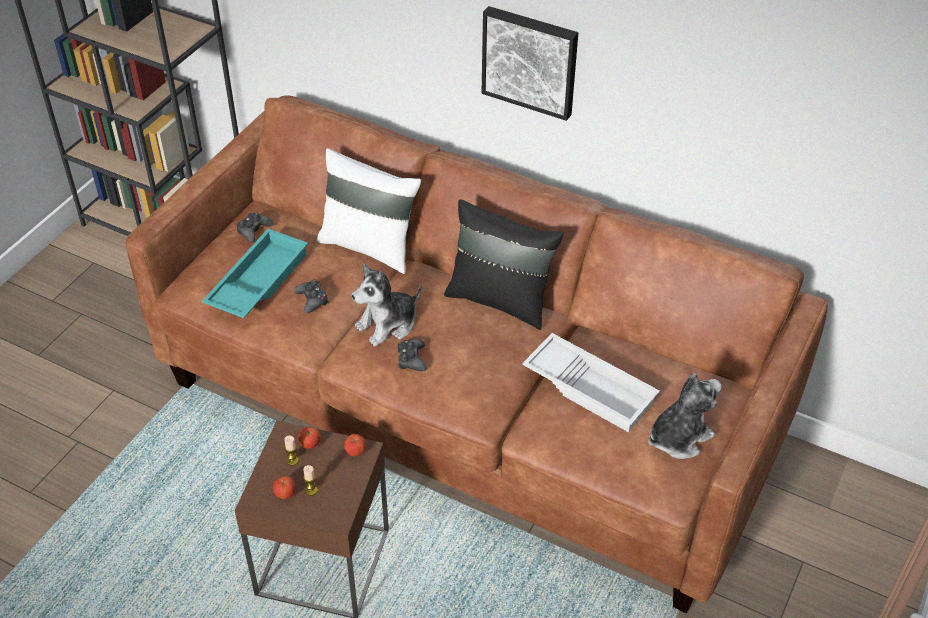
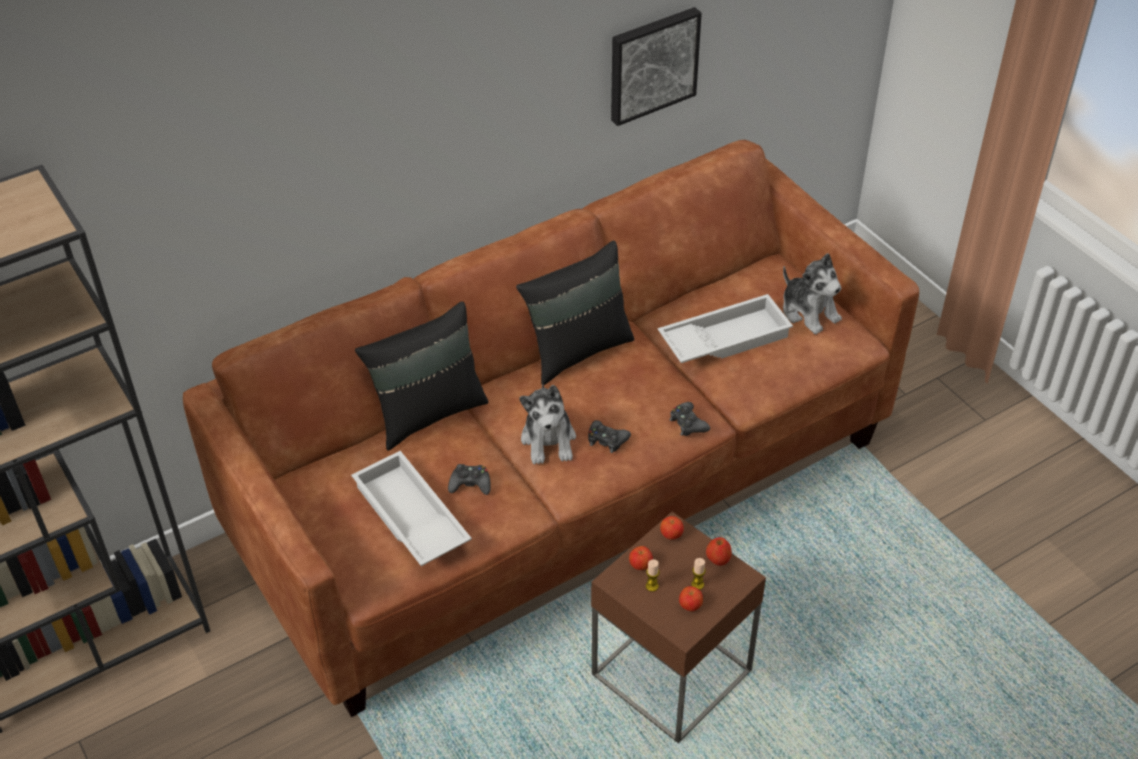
camera: 60 degrees left, 0 degrees up
(254, 230) = (327, 494): black game controller -> black game controller (688, 423)
(257, 281) = (409, 518): turquoise tray -> white tray
(346, 494) = (718, 560): none -> apple
(369, 246) = (428, 413): white pillow -> black pillow
(530, 61) = (471, 126): picture -> picture (652, 64)
(678, 437) = (809, 312): plush toy -> plush toy turned 150 degrees clockwise

